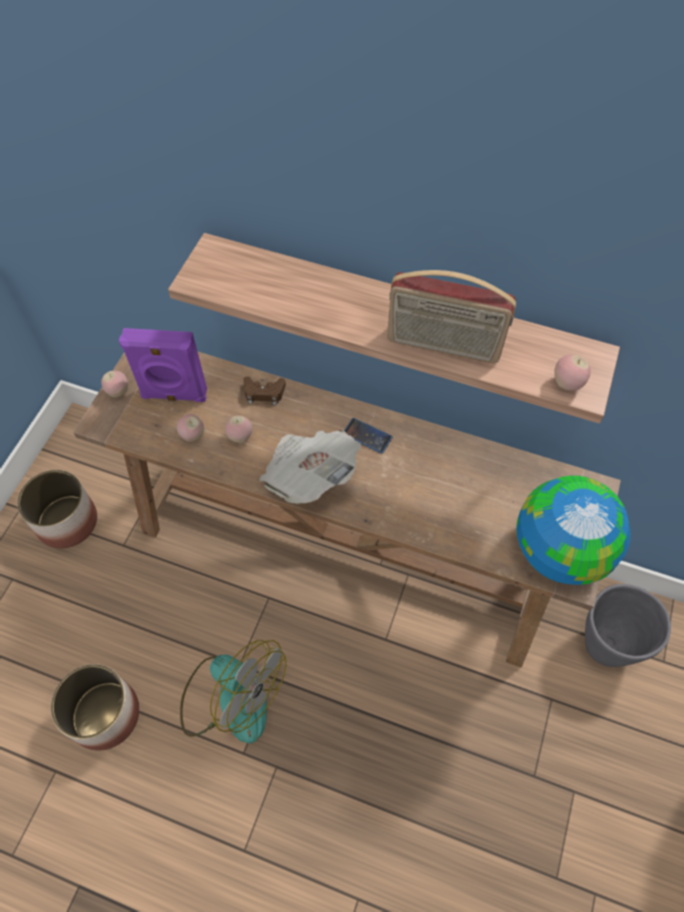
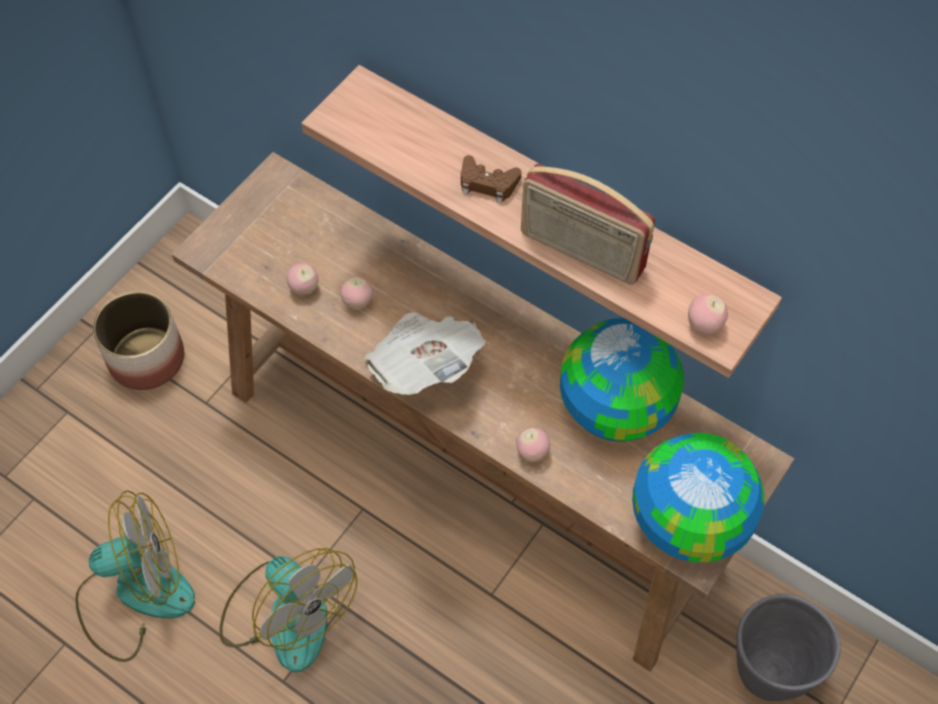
camera: 15 degrees right, 0 degrees up
(105, 714) = (135, 594): planter -> fan
(118, 392) = (233, 218): apple -> apple (532, 453)
(174, 395) = (295, 236): purple speaker -> none
(264, 393) = (400, 257): brown game controller -> brown game controller (487, 183)
(367, 436) = (505, 335): phone -> none
(472, 473) = (616, 407): none -> globe

